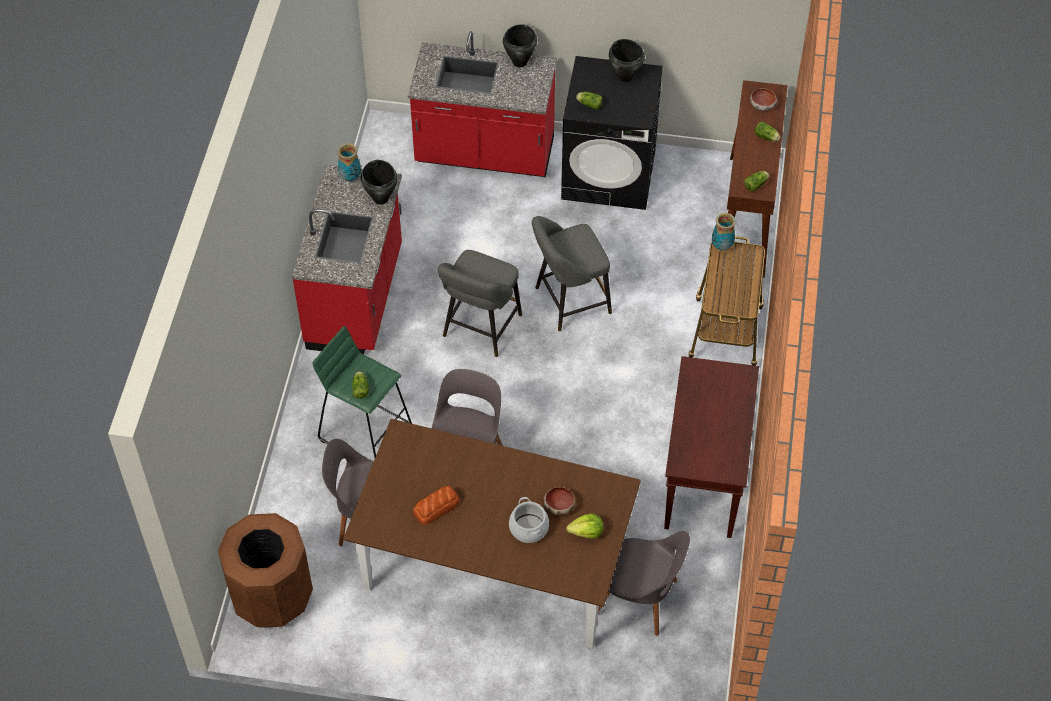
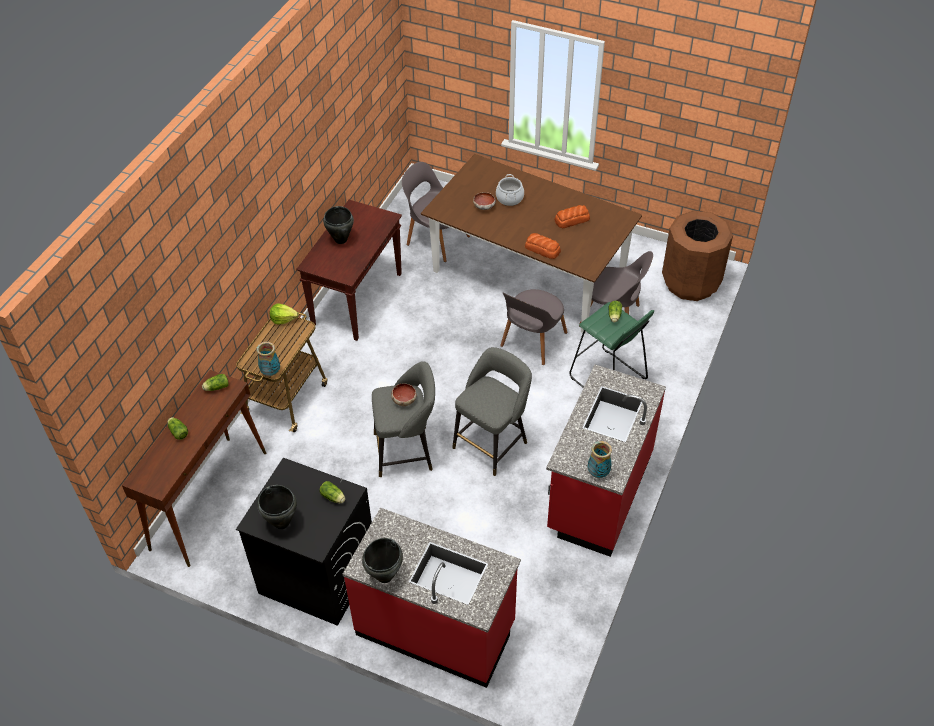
camera: 165 degrees left, 5 degrees down
(381, 198) = (571, 444): black cooking pot -> black cooking pot (340, 240)
(464, 451) = (542, 249): none -> bread
(586, 532) = (470, 190): lettuce -> lettuce (283, 319)
(763, 106) = (160, 466): bowl -> bowl (403, 400)

